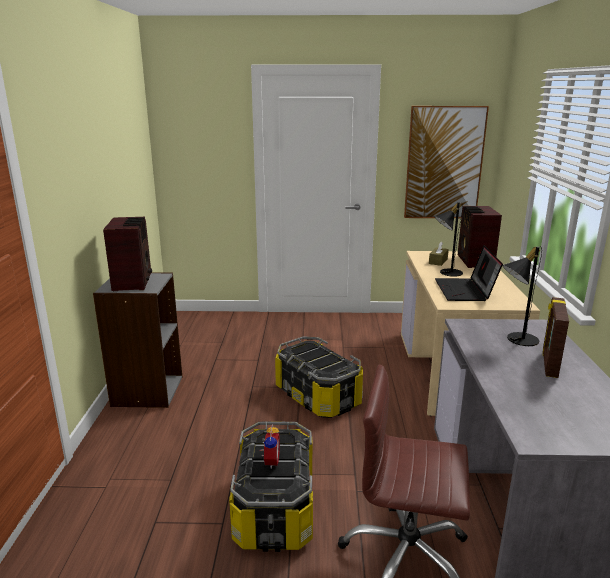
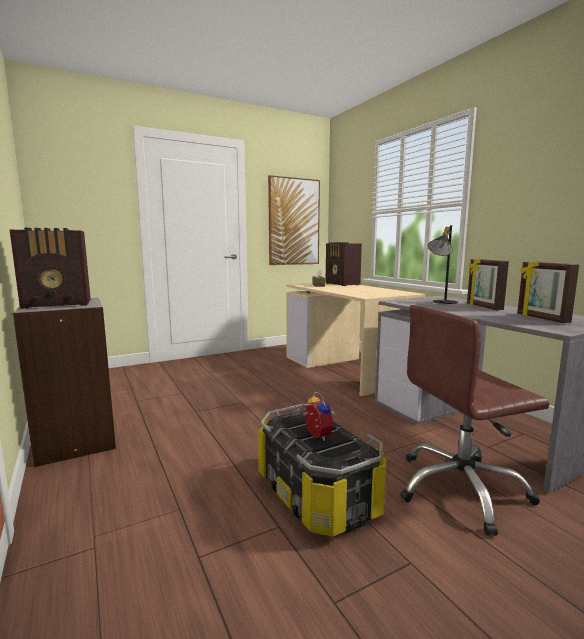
camera: 30 degrees left, 10 degrees down
(133, 282) = (59, 304): radio -> radio turned 105 degrees clockwise
(318, 396) = (264, 404): storage box -> none
(446, 272) = (334, 288): black table lamp -> none
(465, 291) = (364, 292): laptop -> none
(567, 410) = (541, 318): none -> picture frame

